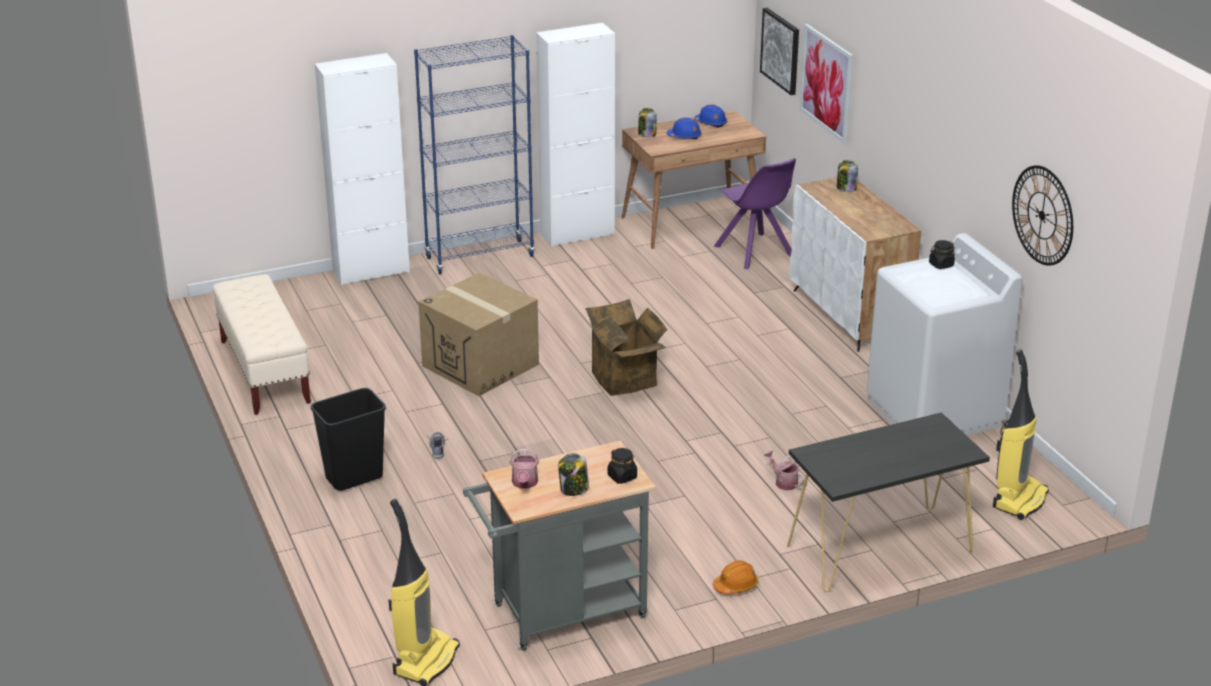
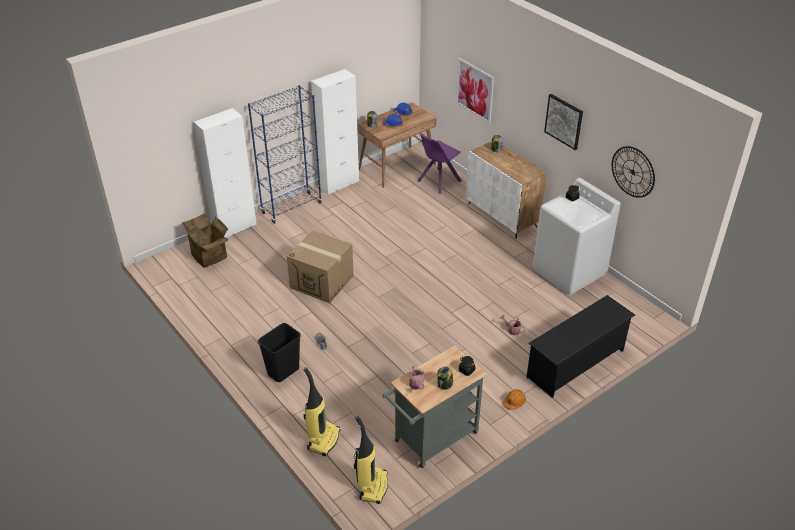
camera: 15 degrees left, 10 degrees up
(264, 372) = (202, 308): beige bench -> none
(627, 379) = (404, 277): cardboard box -> cardboard box (211, 255)
(755, 252) = (438, 181): purple chair -> purple chair turned 90 degrees clockwise
(781, 50) = (440, 70): picture -> picture (564, 121)
(879, 549) = (576, 363): black console table -> black shoe rack
(1019, 499) = (631, 319): vacuum cleaner -> vacuum cleaner (323, 439)

